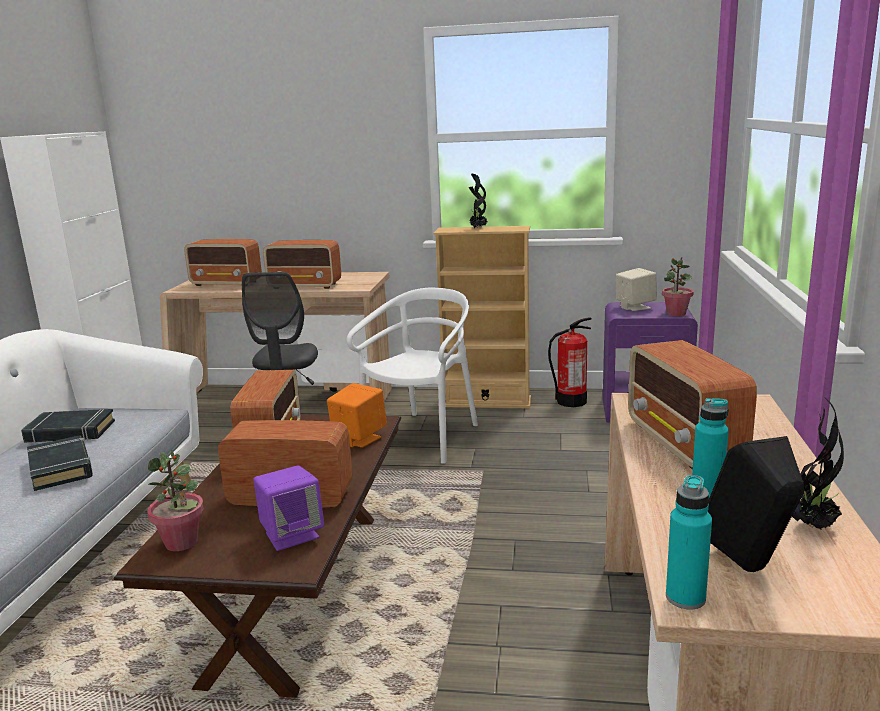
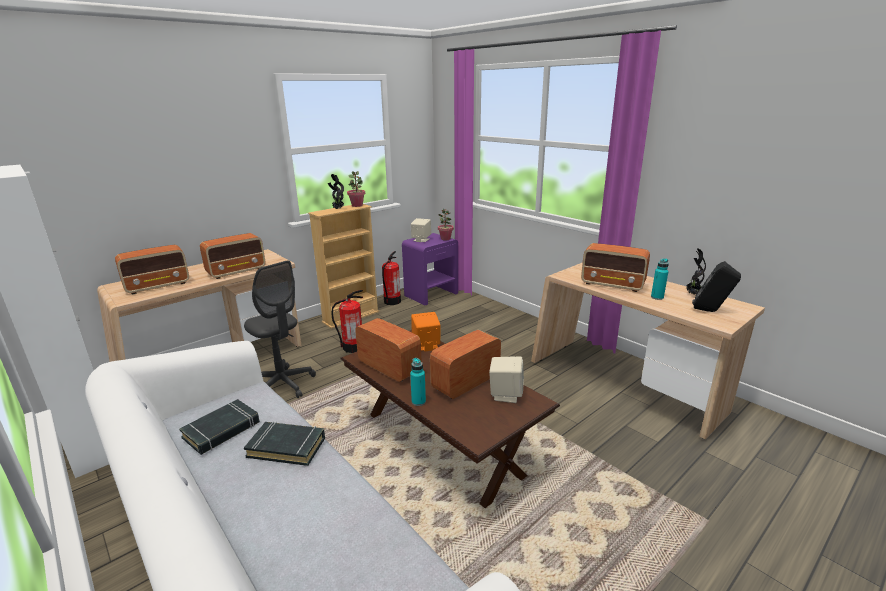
camera: 50 degrees left, 5 degrees up
(182, 542) = (470, 426): potted plant -> potted plant (357, 205)
(292, 535) = (505, 394): purple speaker -> beige speaker
(422, 437) = (353, 347): white chair -> fire extinguisher
(685, 598) = (720, 325): turquoise bottle -> turquoise bottle (418, 402)

